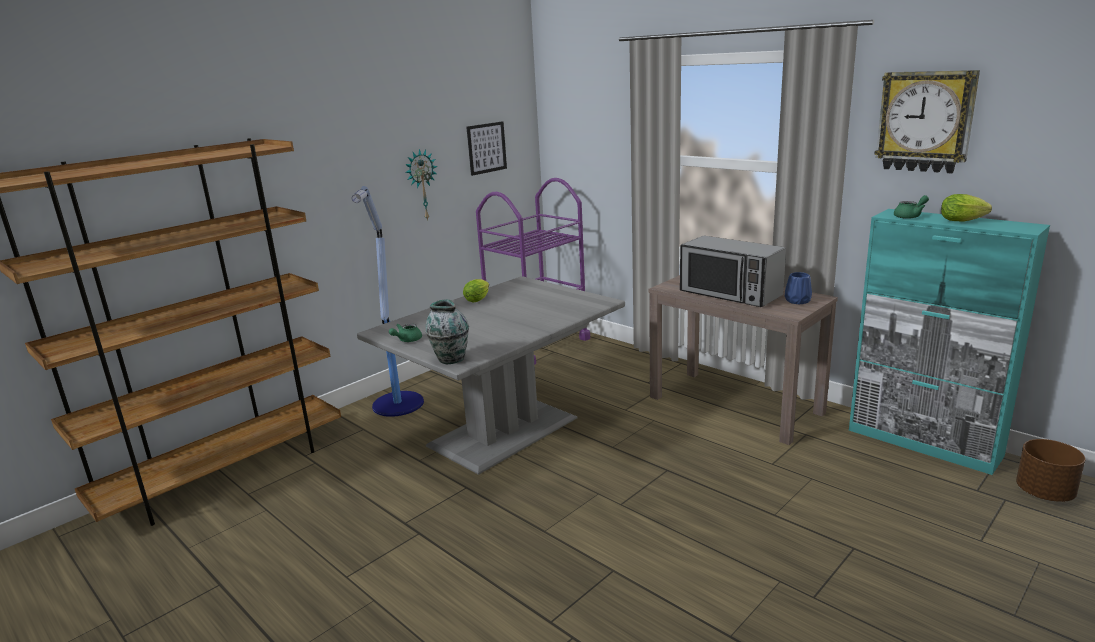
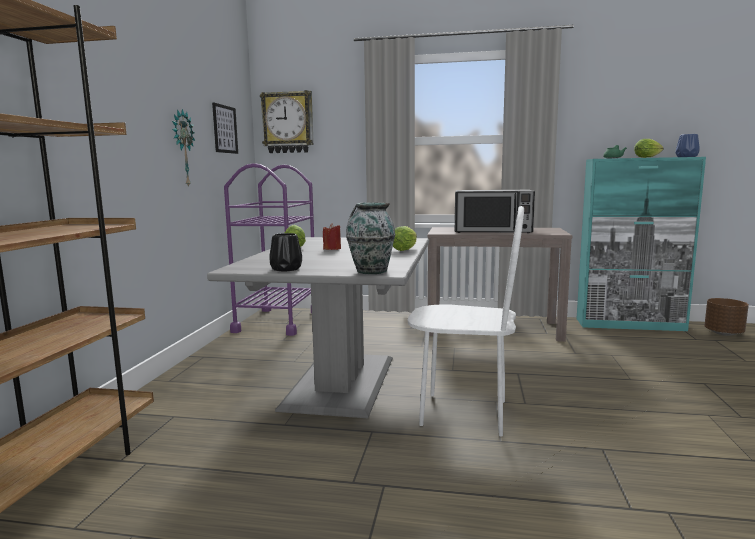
camera: 35 degrees left, 10 degrees down
(398, 405) = (190, 388): floor lamp -> none
(407, 340) = (287, 269): green teapot -> black vase
(499, 309) = (332, 249): none -> red candle
(551, 323) = (405, 249): none -> lettuce
(554, 495) = (464, 413): none -> white chair
(798, 301) = (544, 230): blue vase -> blue vase (686, 157)
(925, 121) = (605, 97): wall clock -> wall clock (288, 122)

